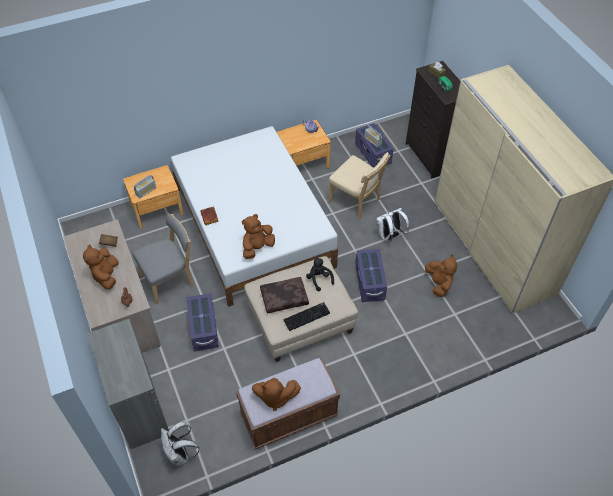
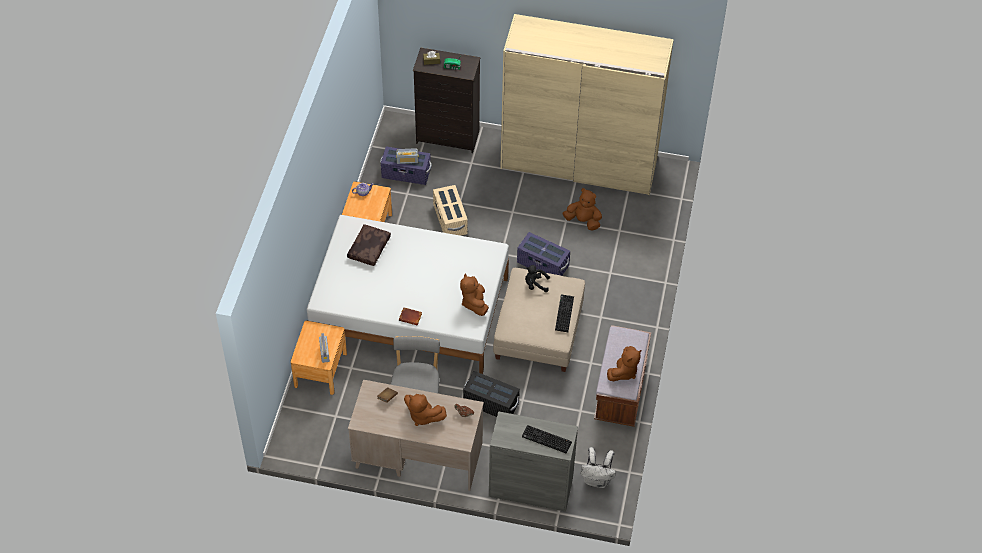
camera: 55 degrees left, 0 degrees up
(119, 372) = (546, 440): none -> keyboard
(204, 329) = (491, 403): purple storage box -> black storage box
(284, 297) = (533, 317): brown pillow -> brown pillow (368, 248)
(356, 202) = (450, 220): beige chair -> beige storage box
(389, 236) = (508, 221): white backpack -> none

